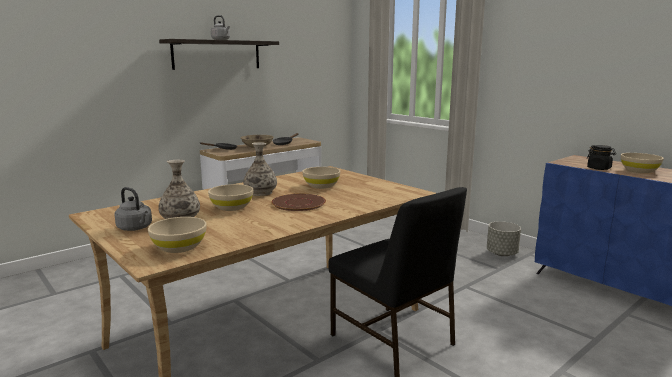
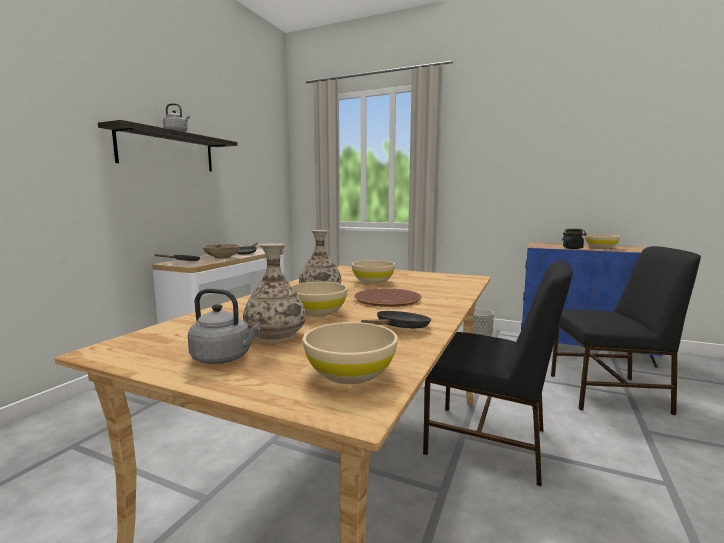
camera: 25 degrees left, 5 degrees down
(258, 227) = (399, 328): none -> black frying pan
(574, 334) = (610, 393): none -> black chair

